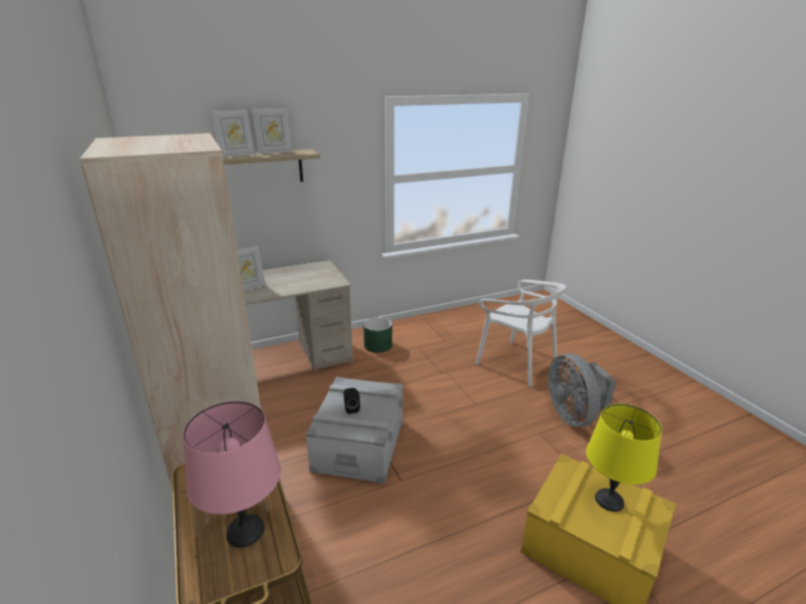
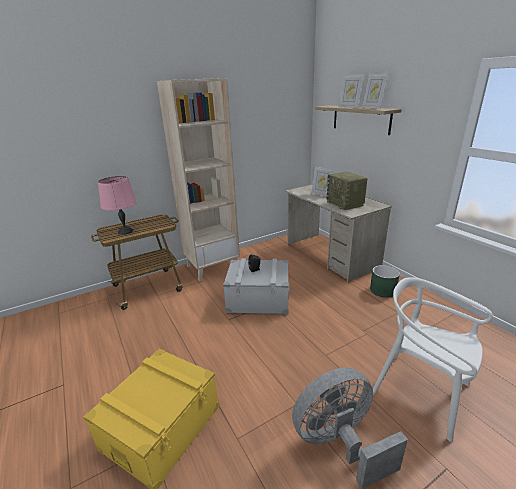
camera: 85 degrees right, 0 degrees up
(302, 279) = (345, 204): none -> radio
(516, 363) = (421, 391): white chair -> white chair turned 90 degrees clockwise
(610, 500) = (157, 399): yellow table lamp -> none

